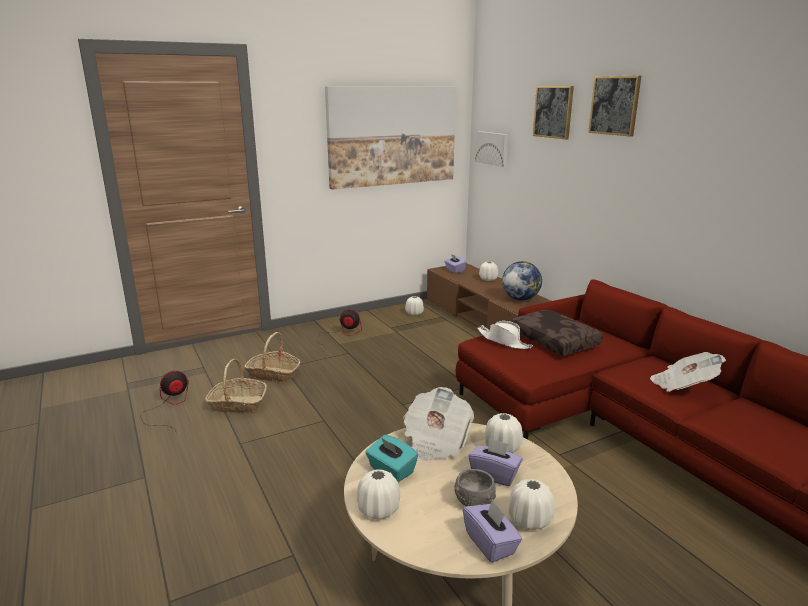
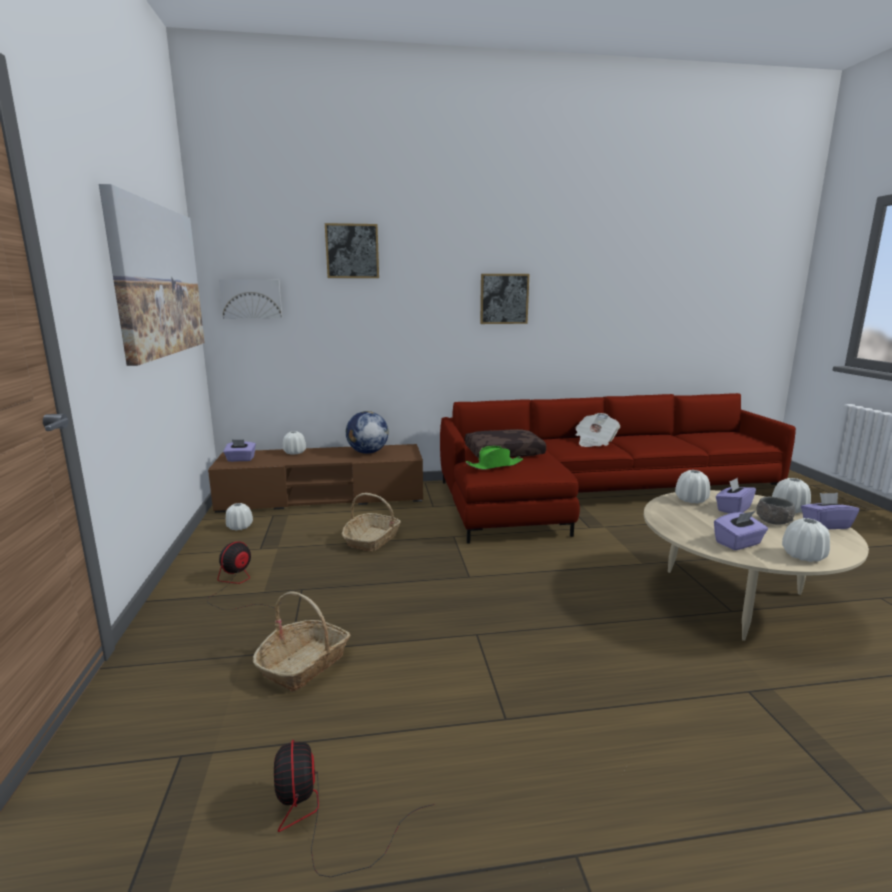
camera: 70 degrees left, 5 degrees down
(237, 404) = (379, 713): basket -> basket (372, 540)
(391, 470) = (738, 543): turquoise tissue box -> purple tissue box
(435, 441) = (684, 520): newspaper -> none
(504, 341) = (494, 465): white hat -> green hat
(614, 105) = (432, 243): picture -> picture (504, 299)

